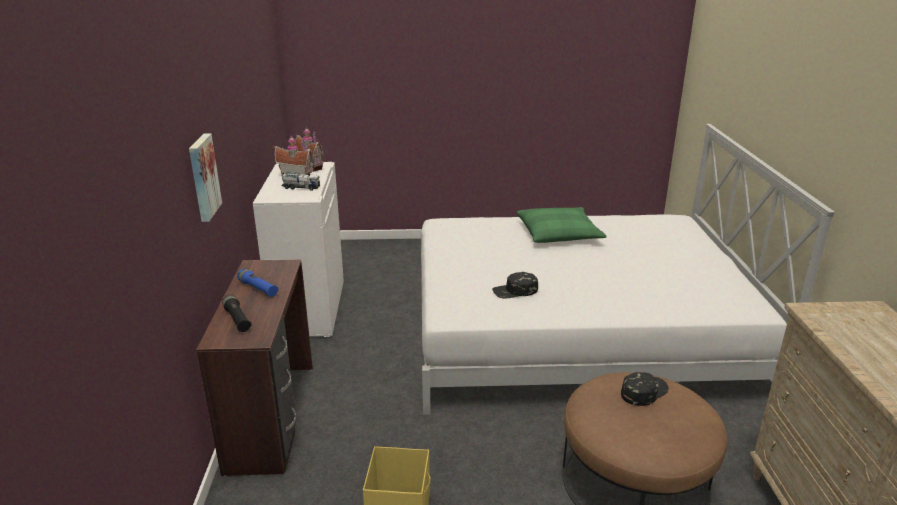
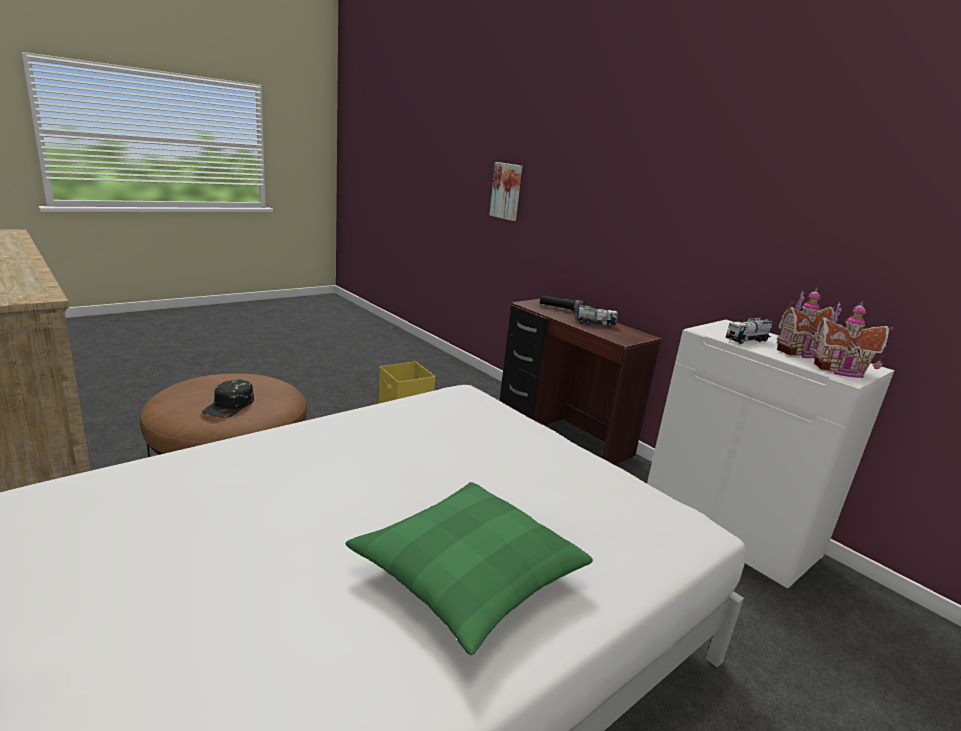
camera: 140 degrees right, 5 degrees down
(202, 177) = (636, 216): picture -> picture (507, 191)
(258, 289) = (595, 323): blue flashlight -> toy truck
(515, 291) = (425, 428): black cap -> none

